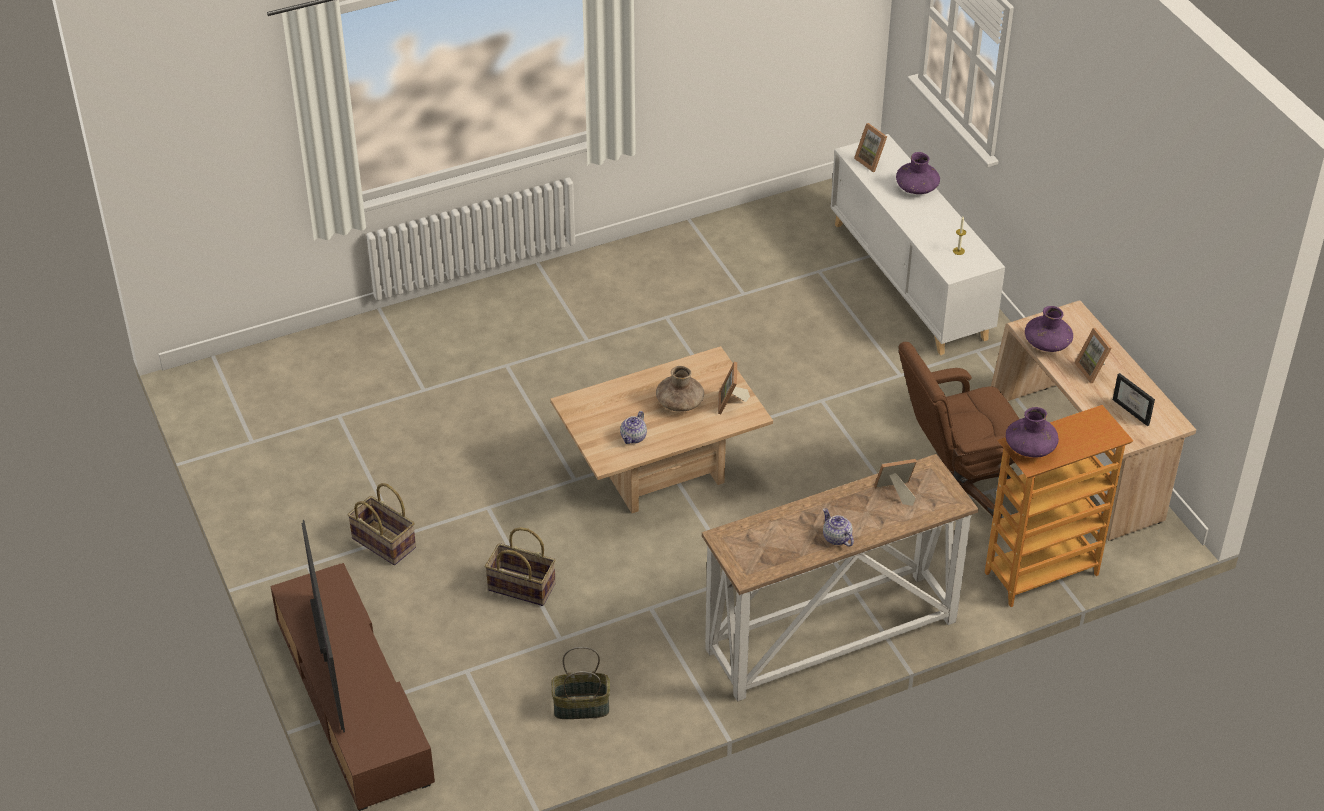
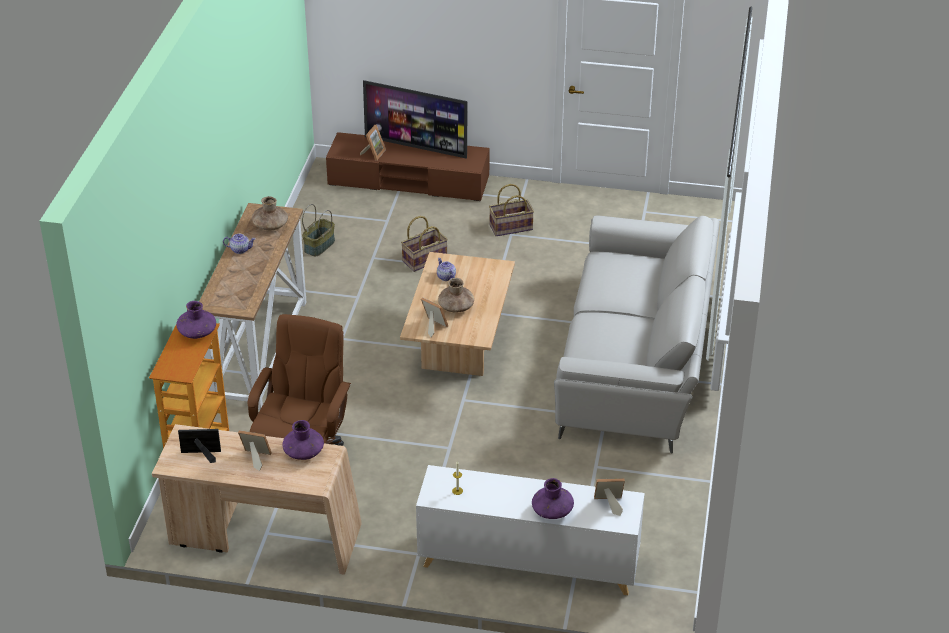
camera: 125 degrees right, 5 degrees down
(555, 332) = (636, 361): none -> grey sofa
(764, 539) = (270, 226): none -> brown vase
(895, 493) = (244, 286): picture frame -> picture frame (373, 153)

